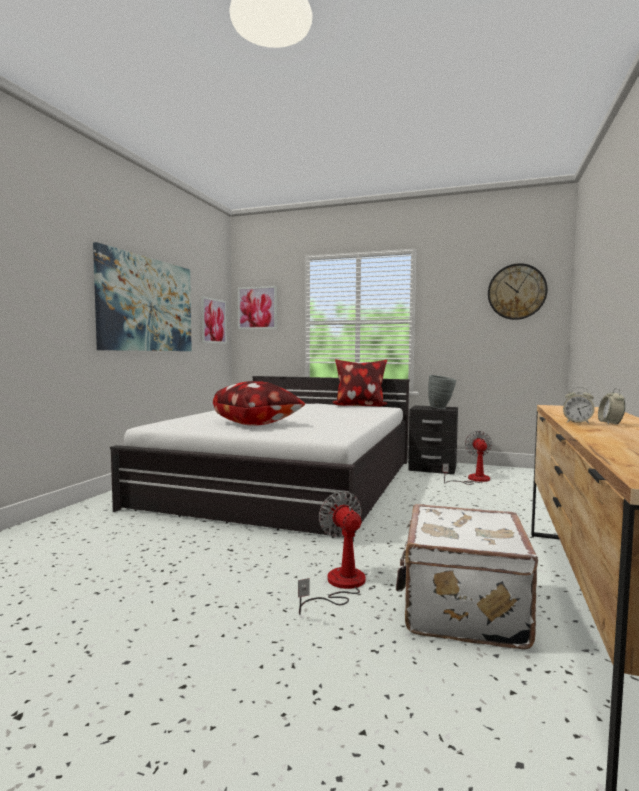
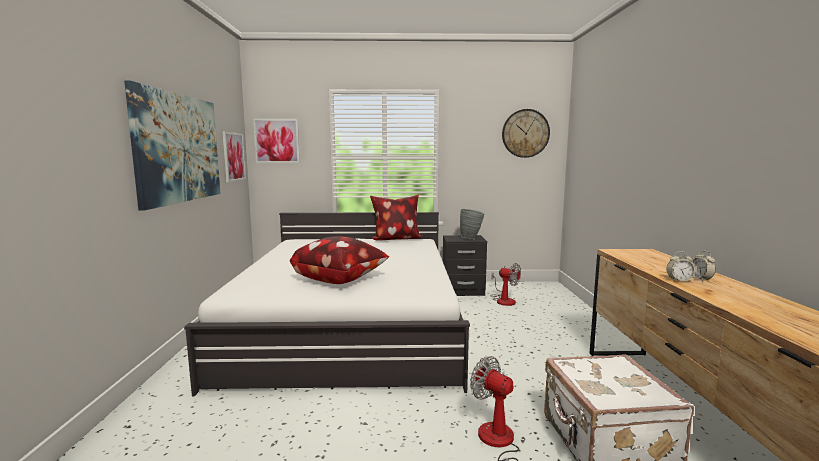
camera: 20 degrees left, 5 degrees up
(473, 480) = (503, 300): fan -> fan turned 135 degrees clockwise

